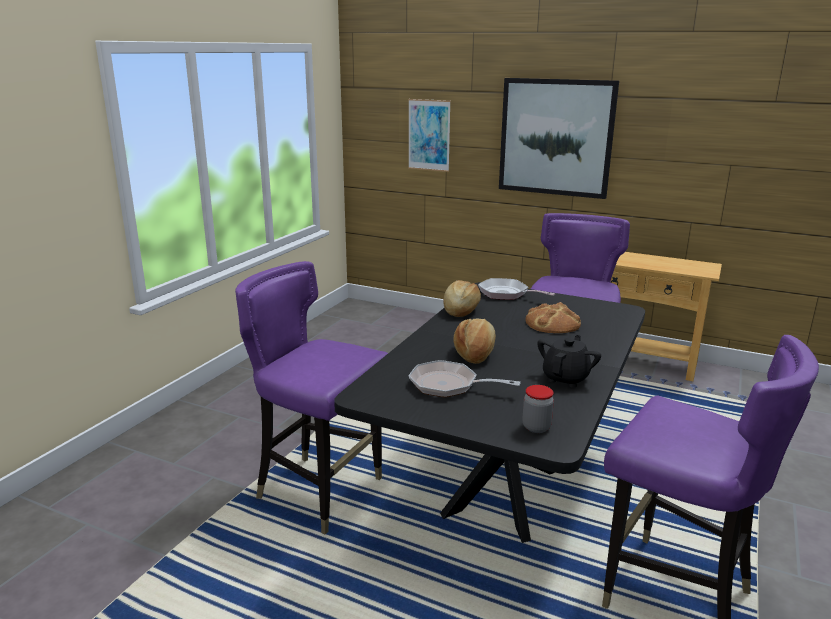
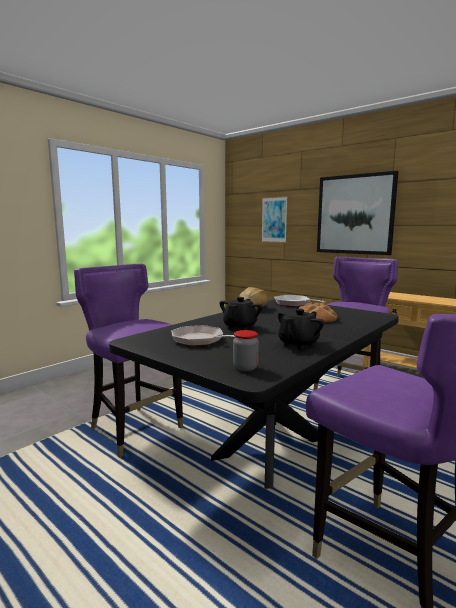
camera: 15 degrees right, 10 degrees down
(475, 352) = (240, 327): bread -> black teapot

